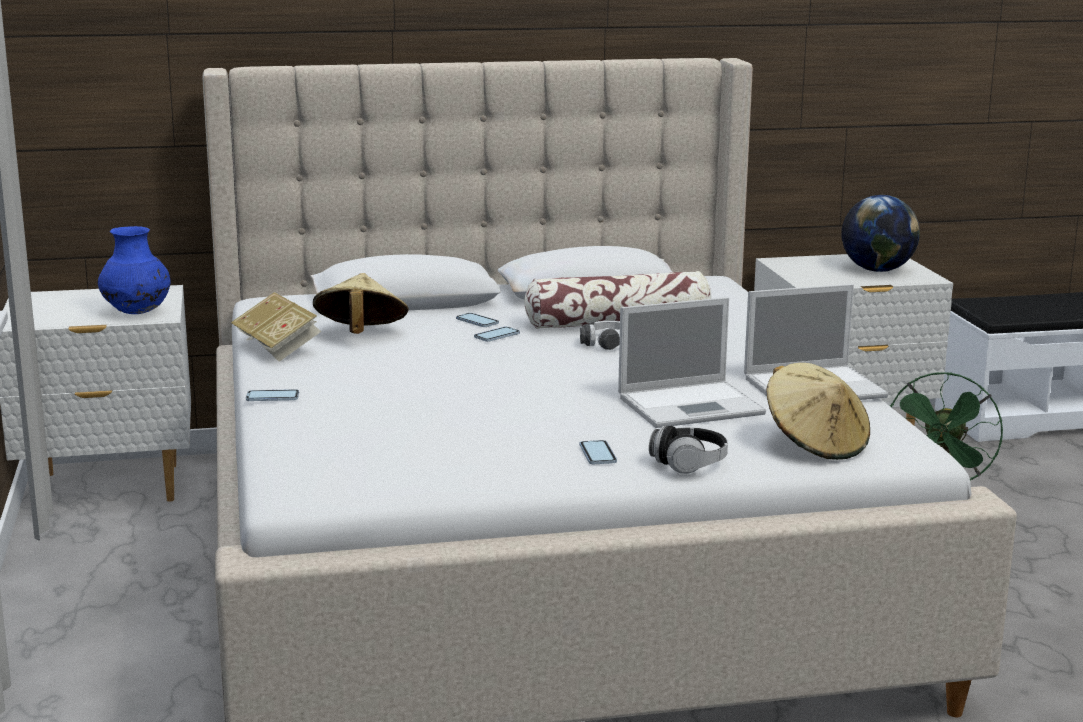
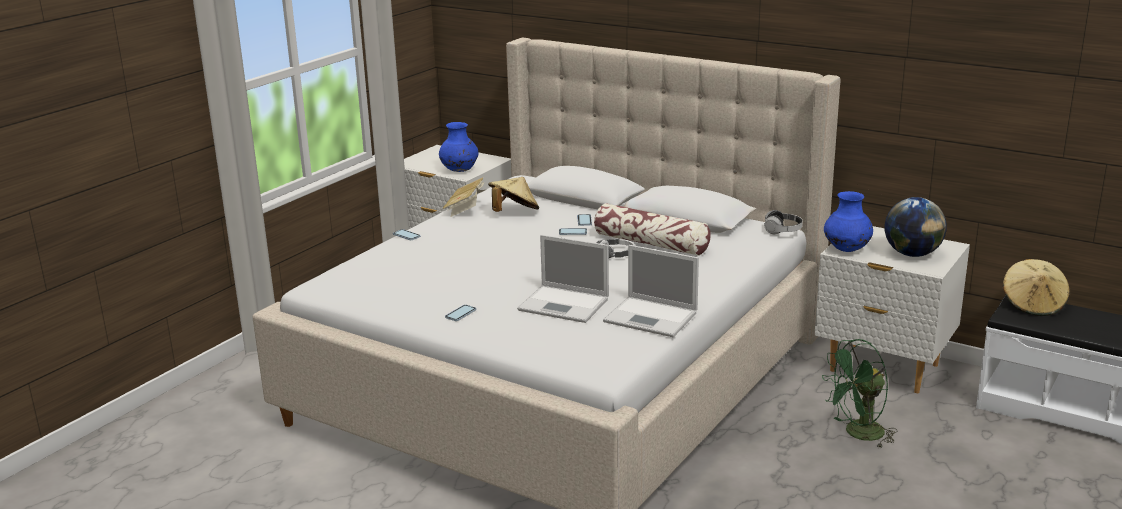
camera: 45 degrees right, 5 degrees up
(689, 464) = (485, 334): headphones -> headphones (782, 231)
(814, 281) = (847, 250): none -> blue vase
(815, 444) = (567, 348): beige hat -> beige hat (1033, 305)

